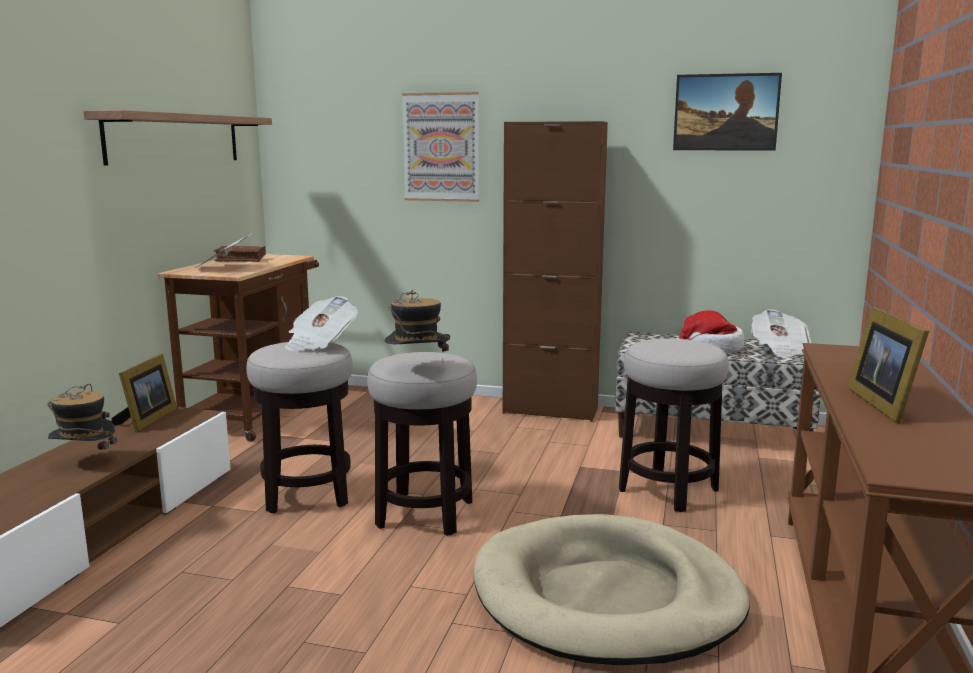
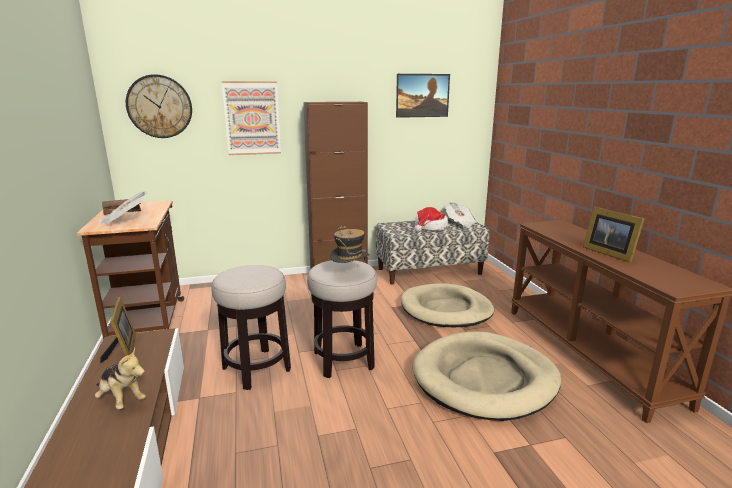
camera: 30 degrees left, 5 degrees up
(85, 462) = (121, 399): hat -> plush toy
(175, 138) = (66, 121): shelf -> none
(320, 343) = (257, 267): newspaper -> none
(325, 129) = (159, 106): none -> wall clock
(668, 490) = (446, 309): stool -> beige dog bed

